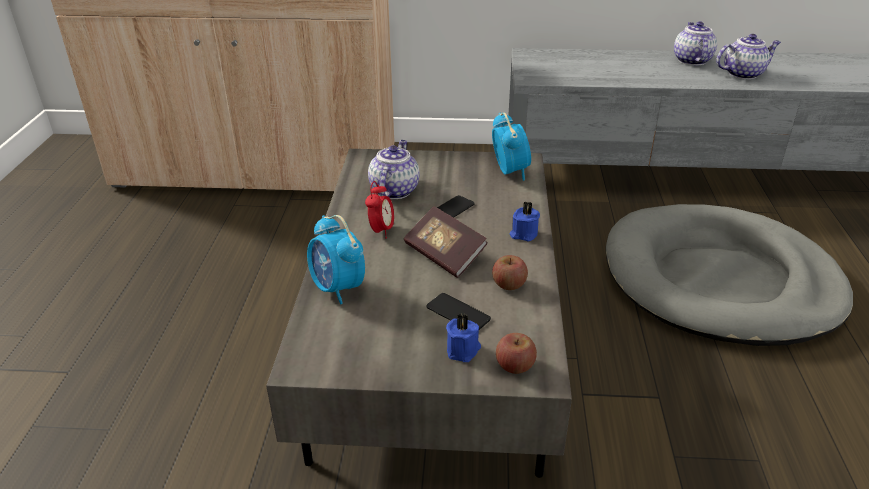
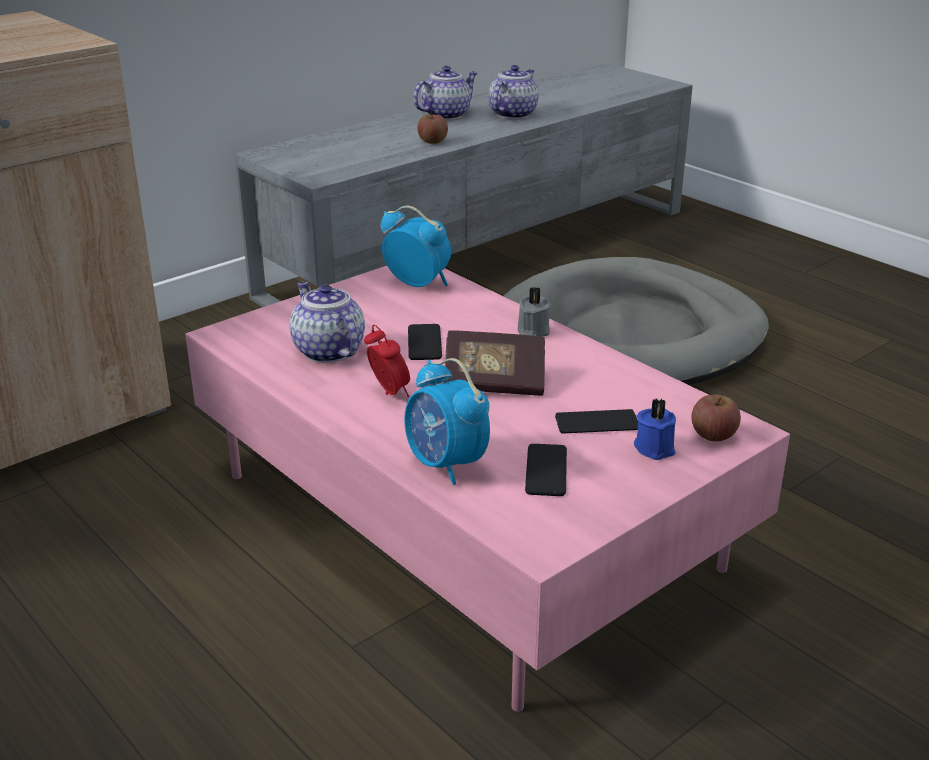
camera: 45 degrees left, 5 degrees down
(338, 288) = (446, 465): alarm clock -> alarm clock turned 45 degrees clockwise
(379, 324) = (546, 471): none -> phone
(432, 338) = (459, 520): grey coffee table -> pink coffee table
(509, 284) = (595, 378): apple -> apple (432, 141)
(523, 234) = (532, 331): blue candle -> grey candle
(691, 60) = (446, 114): teapot -> teapot turned 90 degrees clockwise

